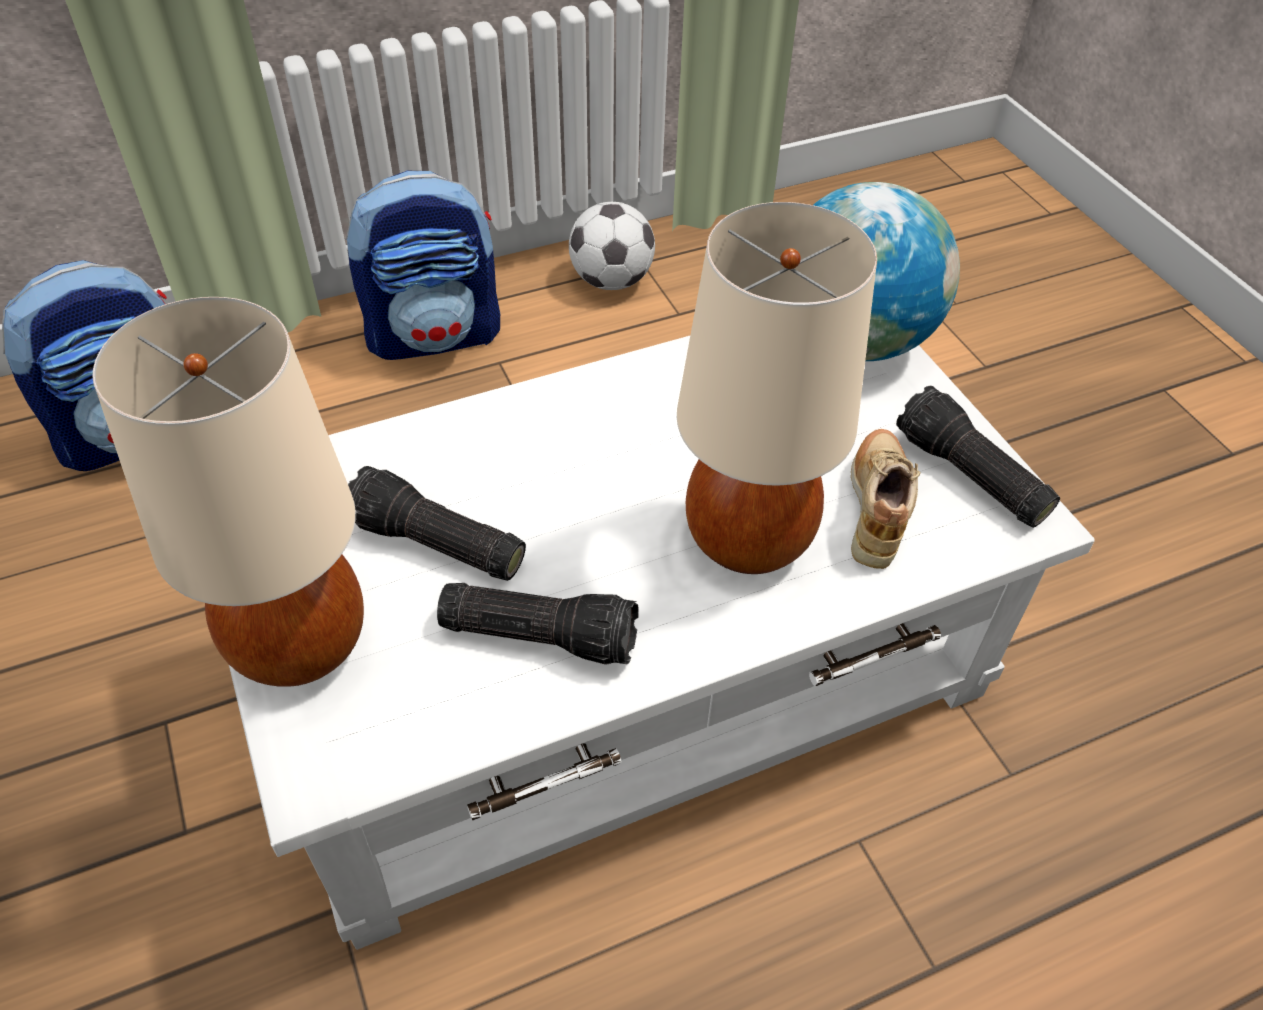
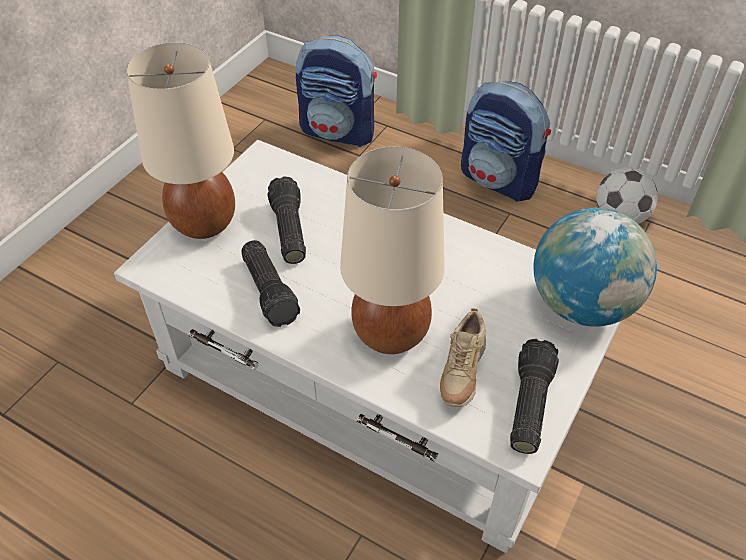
camera: 55 degrees right, 0 degrees up
(877, 510) = (461, 375): beige shoe -> beige shoe turned 135 degrees clockwise

